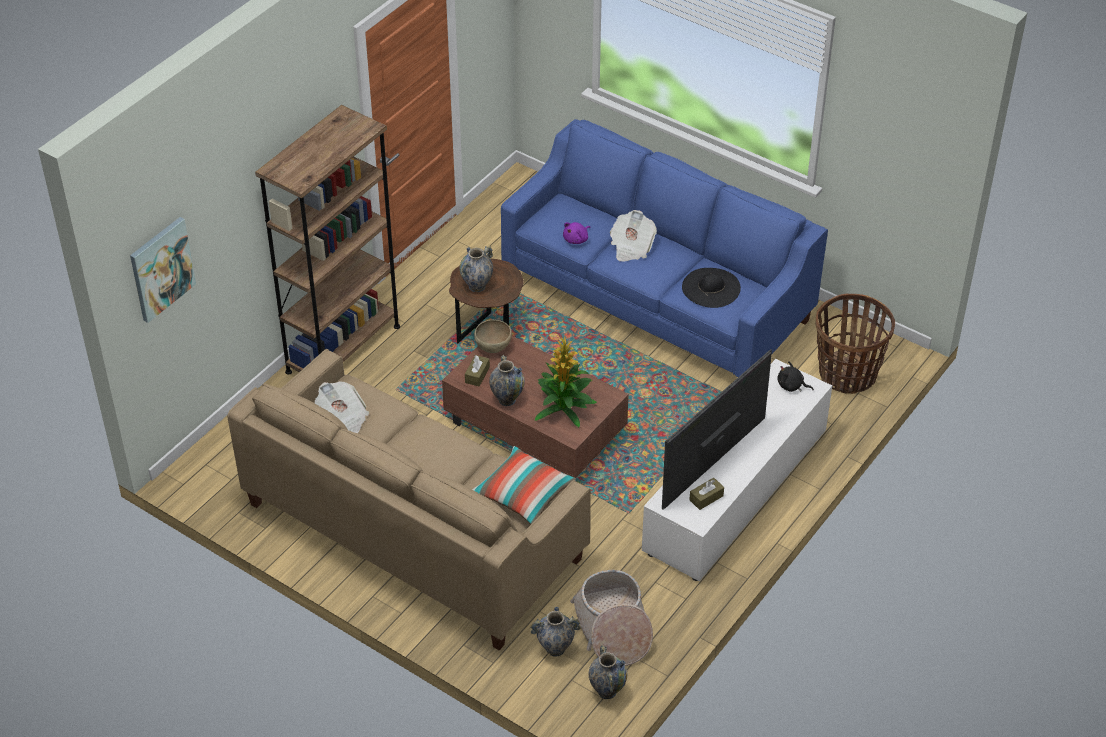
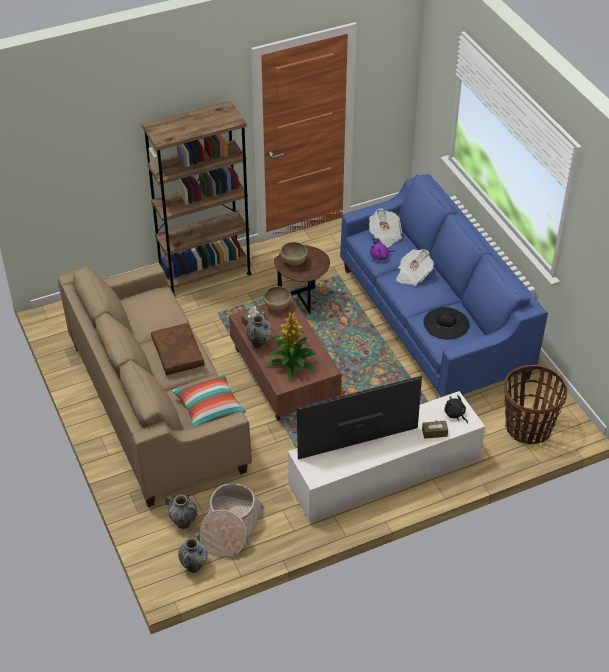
camera: 30 degrees right, 0 degrees up
(161, 268) = (50, 165): picture -> none
(343, 418) = (139, 311): newspaper -> newspaper (385, 235)
(431, 449) = (177, 354): none -> brown pillow
(477, 286) = (293, 263): vase -> brown bowl
(706, 498) = (333, 464): brown tissue box -> brown tissue box (434, 433)

